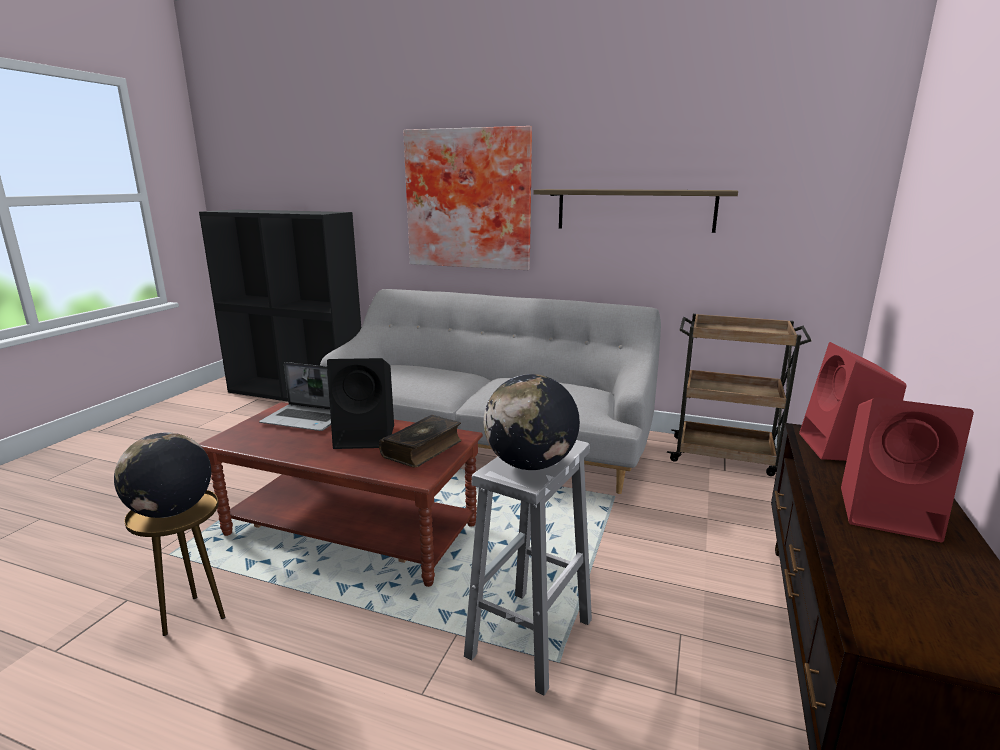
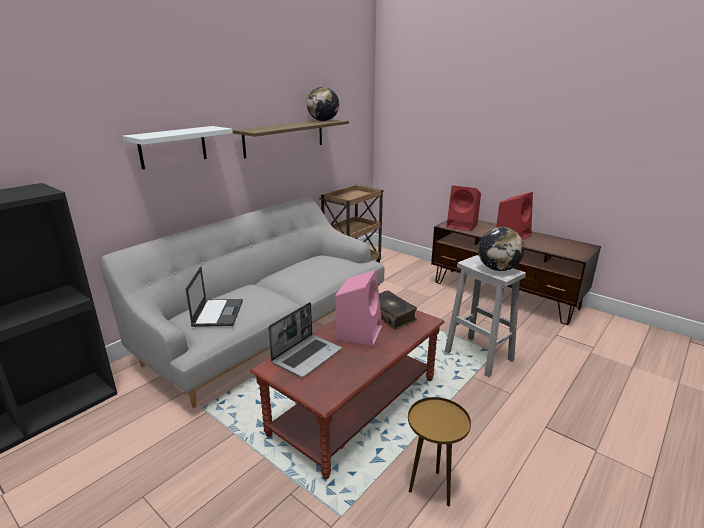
camera: 70 degrees left, 5 degrees up
(171, 511) = (436, 421): globe -> globe (323, 121)
(367, 436) = (359, 332): black speaker -> pink speaker
(393, 372) = (218, 312): none -> laptop
(469, 199) = (173, 147): picture -> white shelf

